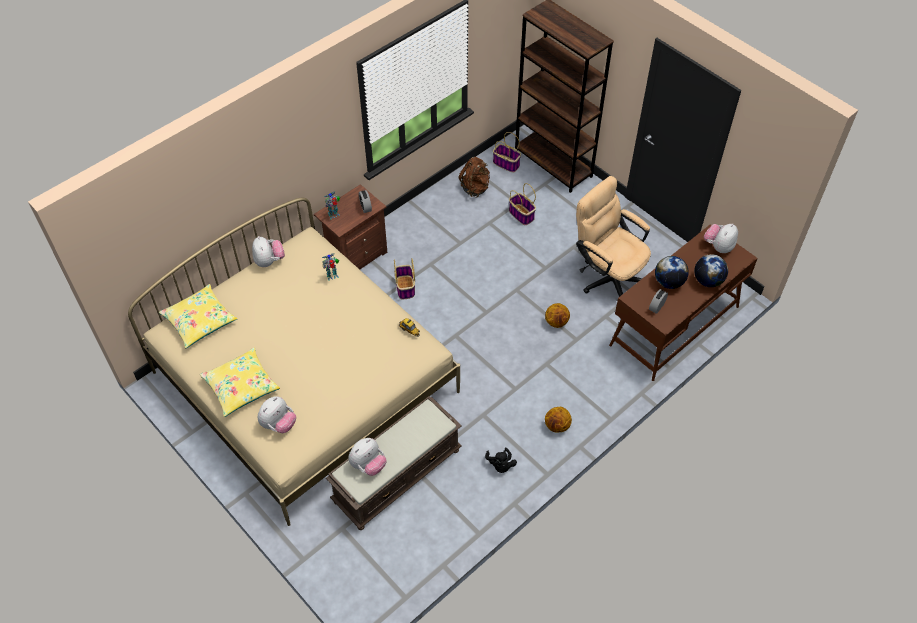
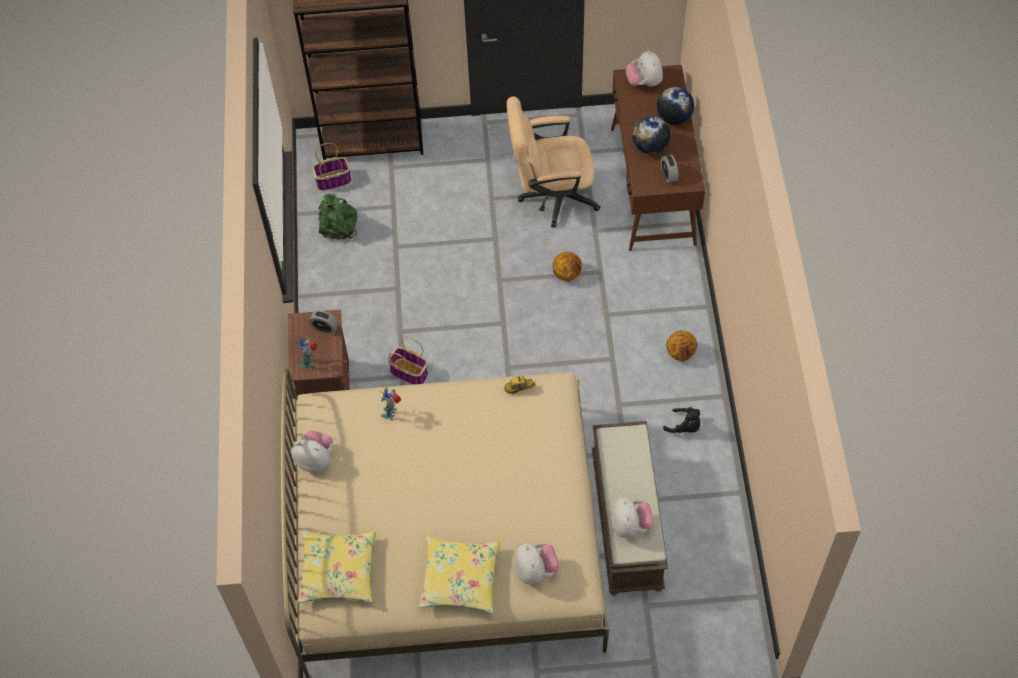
camera: 50 degrees left, 5 degrees up
(475, 188) = (339, 228): brown backpack -> green backpack
(522, 215) = (412, 212): basket -> none

